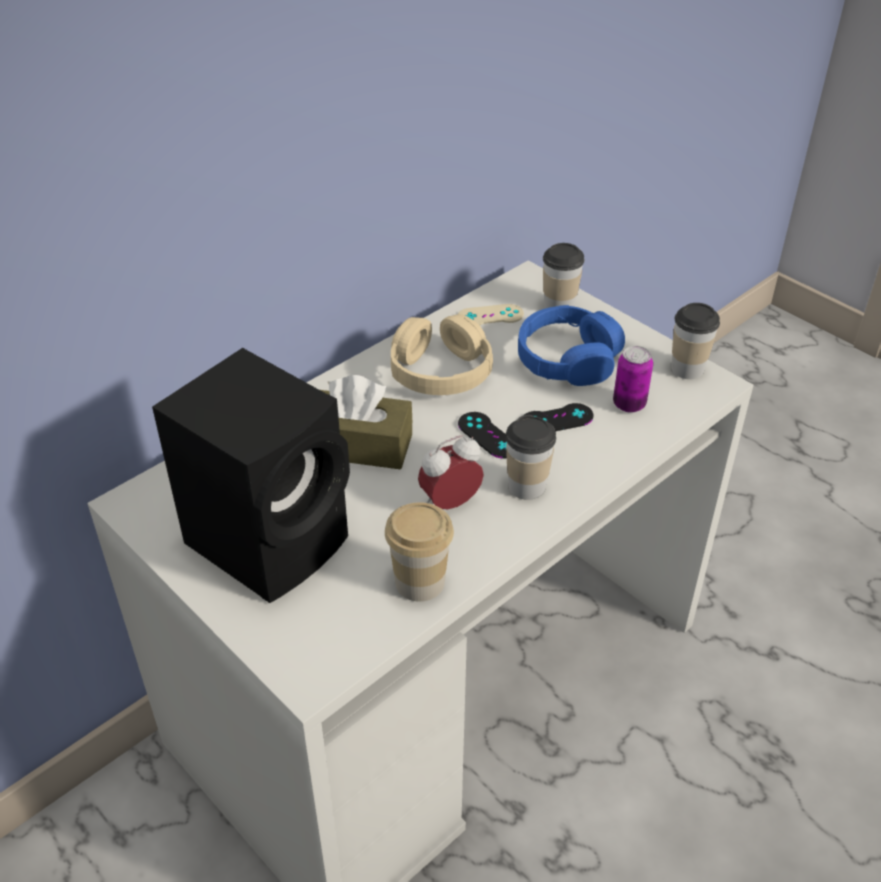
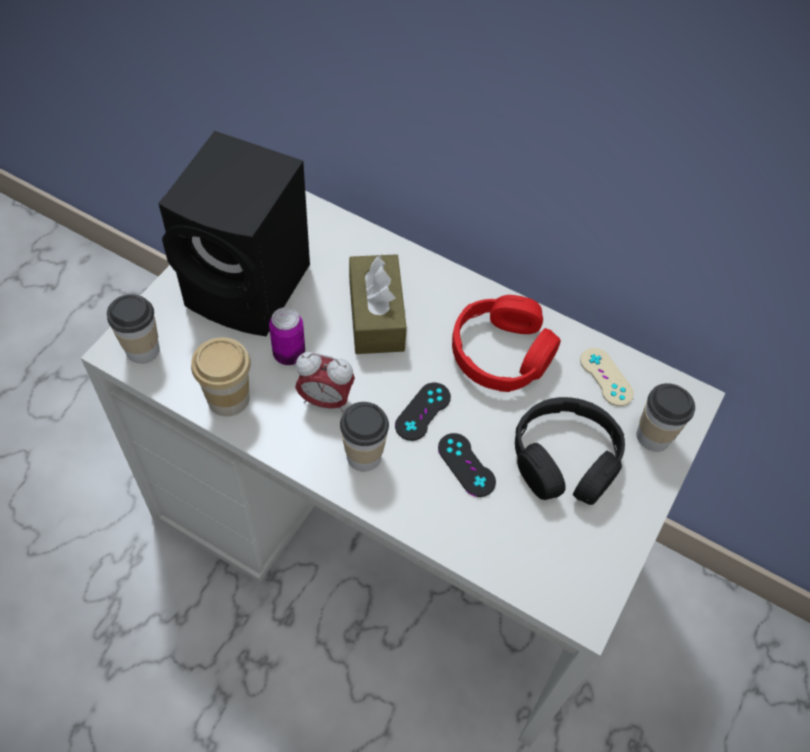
camera: 70 degrees right, 15 degrees up
(440, 370) = (501, 353): beige headphones -> red headphones
(450, 503) = (325, 400): alarm clock -> alarm clock turned 150 degrees clockwise
(567, 359) = (565, 459): blue headphones -> black headphones
(629, 404) = (514, 528): can -> can (289, 354)
(687, 369) = (598, 580): cup -> cup (142, 350)

